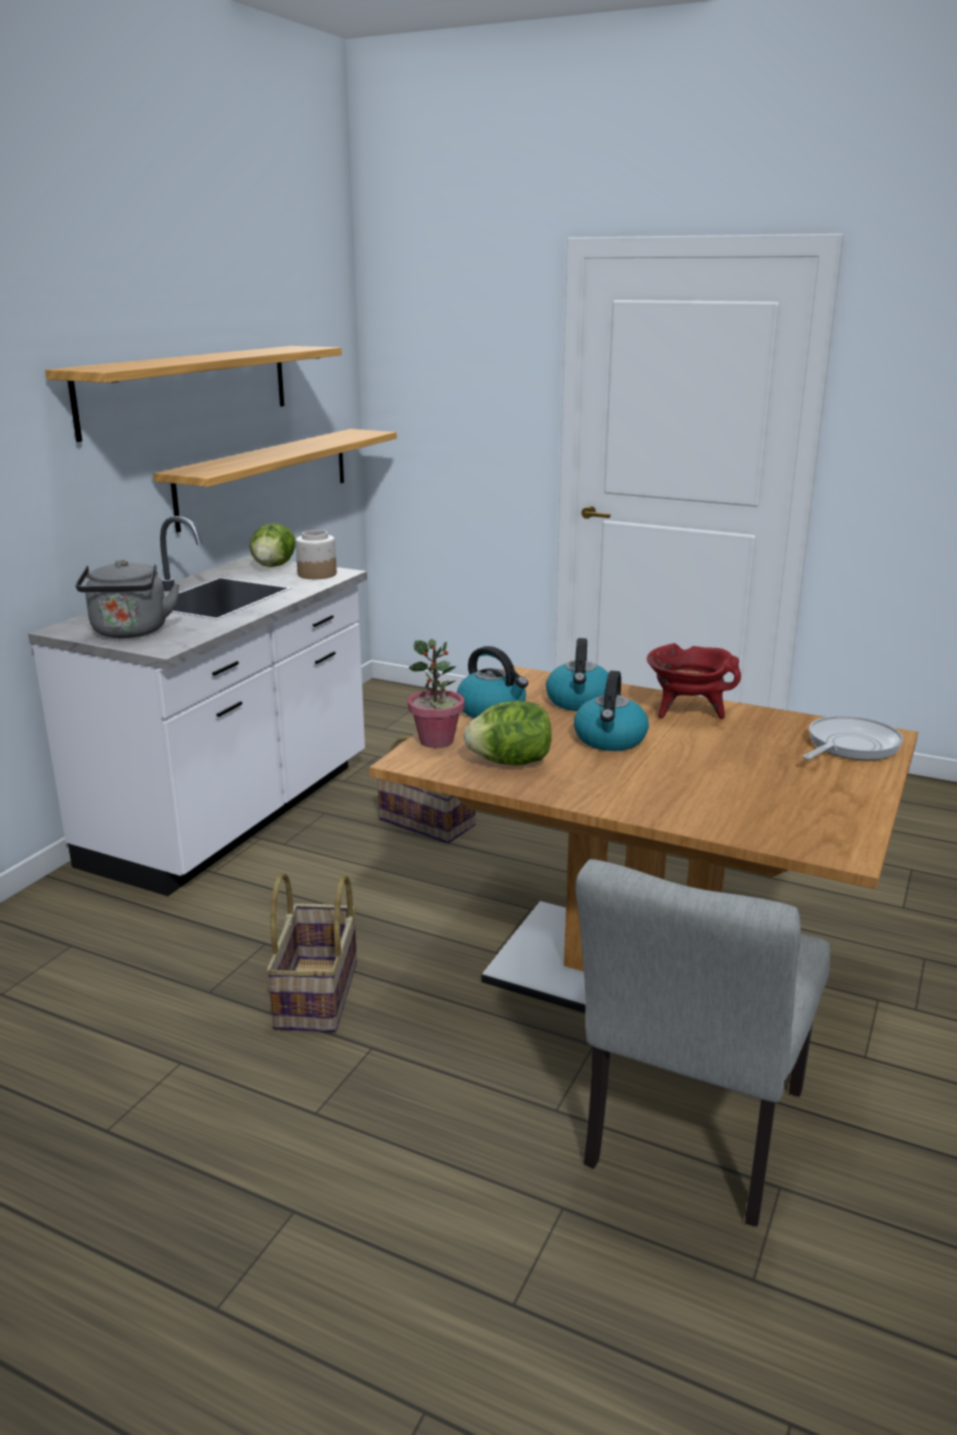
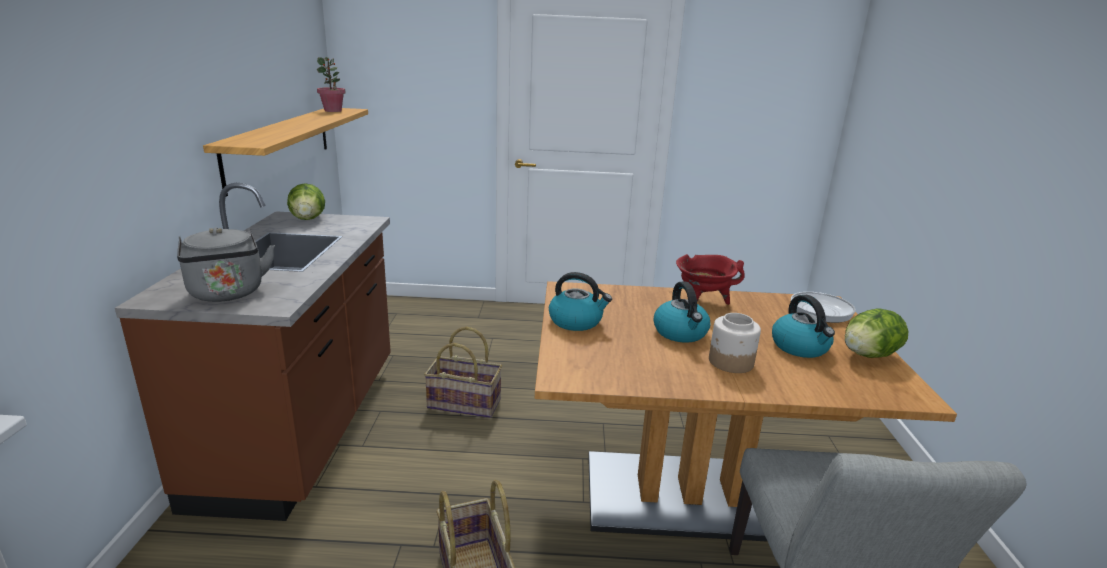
camera: 25 degrees left, 0 degrees up
(188, 389) = (223, 70): shelf -> none
(234, 816) = (305, 429): white counter -> brown counter
(316, 574) = (352, 223): jar -> jar (730, 362)
(437, 741) = (564, 356): potted plant -> potted plant (333, 111)
(510, 762) = (636, 365): lettuce -> lettuce (868, 355)
(579, 702) = (627, 305): kettle -> kettle (800, 347)

